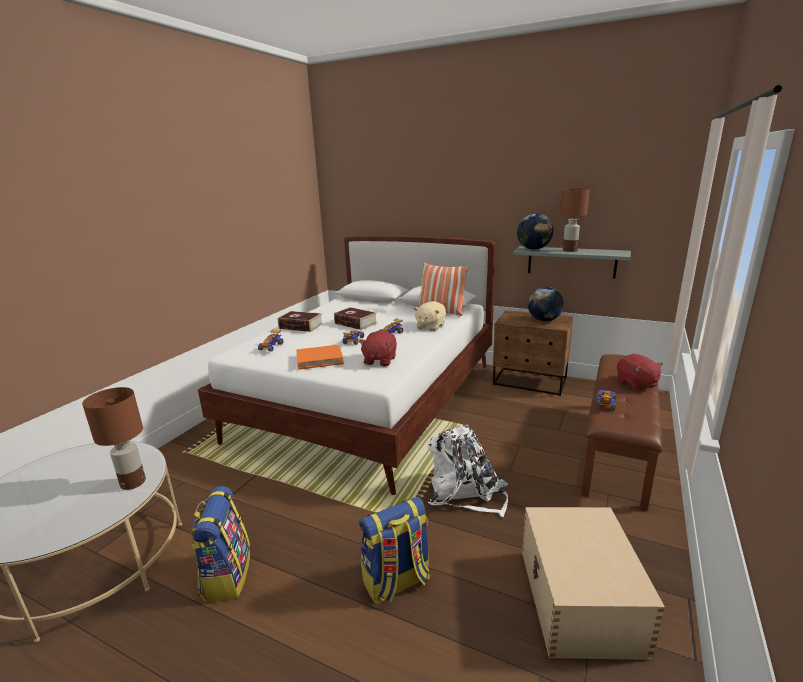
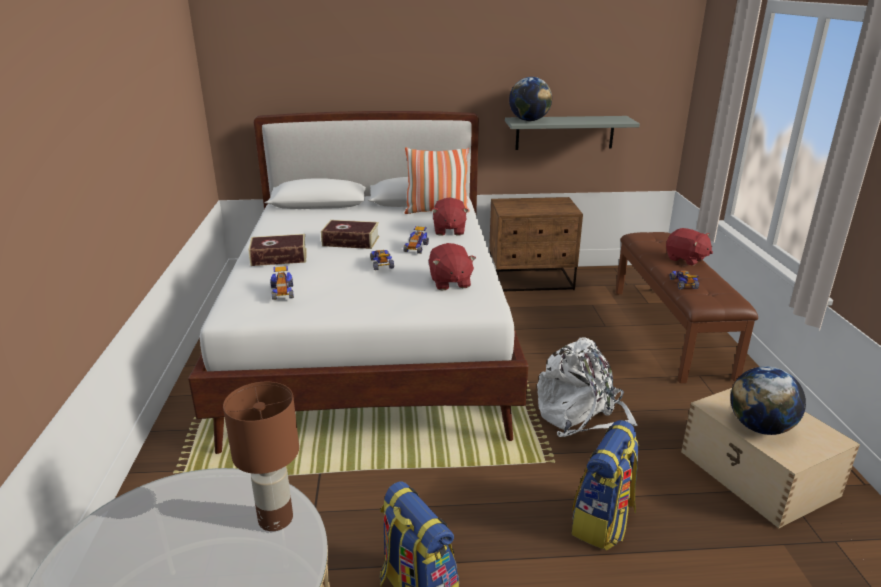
camera: 30 degrees left, 5 degrees up
(319, 359) = (373, 295): orange book -> none
(430, 326) = (449, 230): beige plush toy -> red plush toy
(544, 320) = (547, 205): globe -> globe (760, 427)
(569, 250) = (570, 120): brown table lamp -> none

